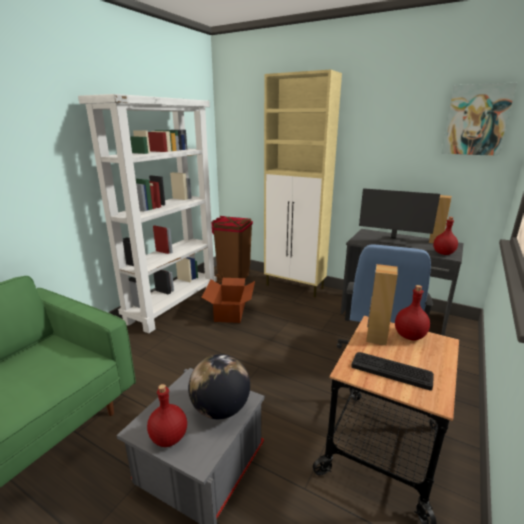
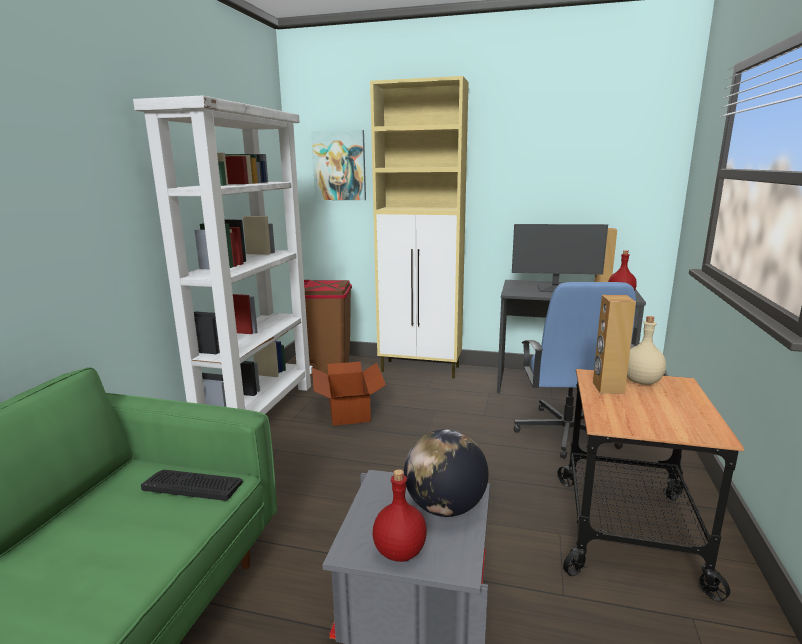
camera: 15 degrees left, 5 degrees down
(391, 370) = (649, 415): keyboard -> keyboard (193, 485)
(409, 335) = (641, 381): red bottle -> beige bottle
(476, 120) = (633, 137): picture -> picture (339, 166)

